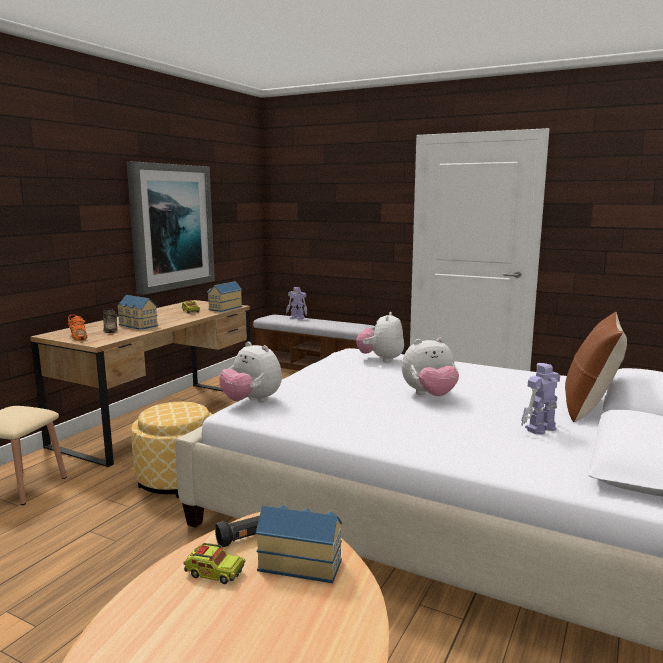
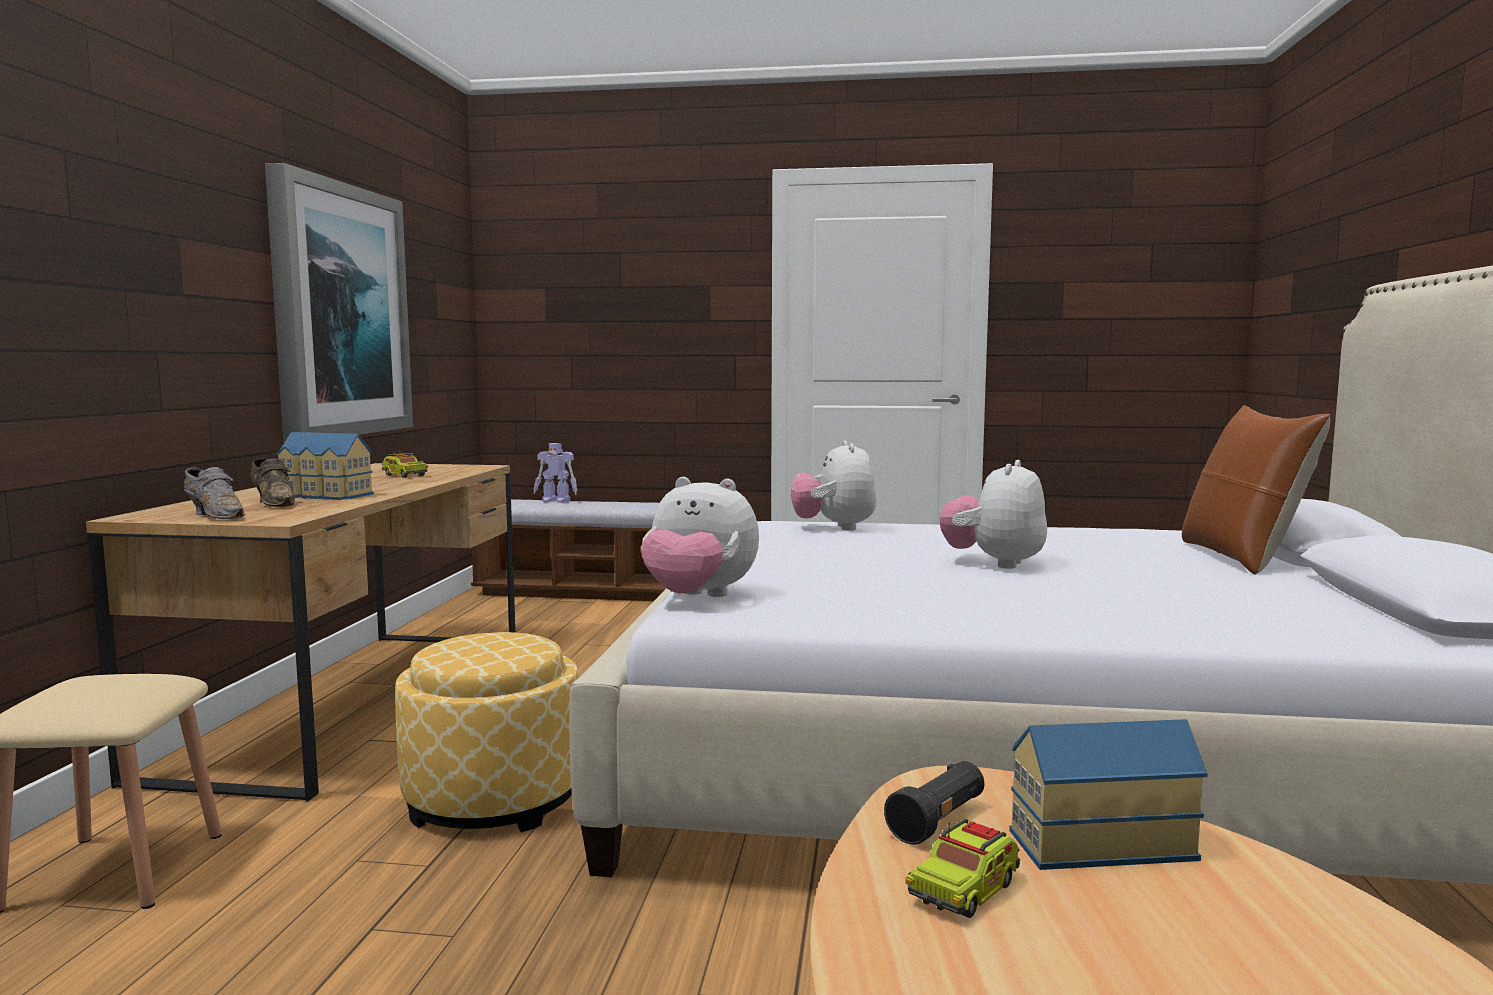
camera: 20 degrees left, 5 degrees down
(78, 337) = (215, 516): orange shoe -> grey shoe
(214, 573) = (964, 890): toy truck -> toy truck turned 135 degrees clockwise
(224, 308) = (466, 469): toy house -> none
(430, 395) = (994, 563): plush toy -> plush toy turned 150 degrees clockwise
(539, 429) = (1227, 586): toy robot -> none

